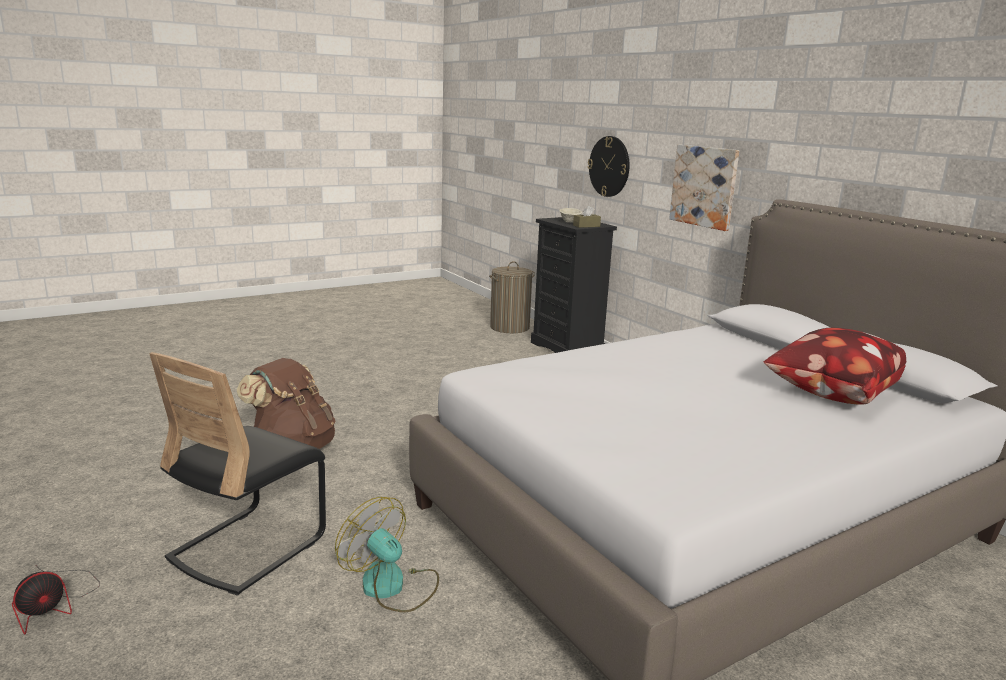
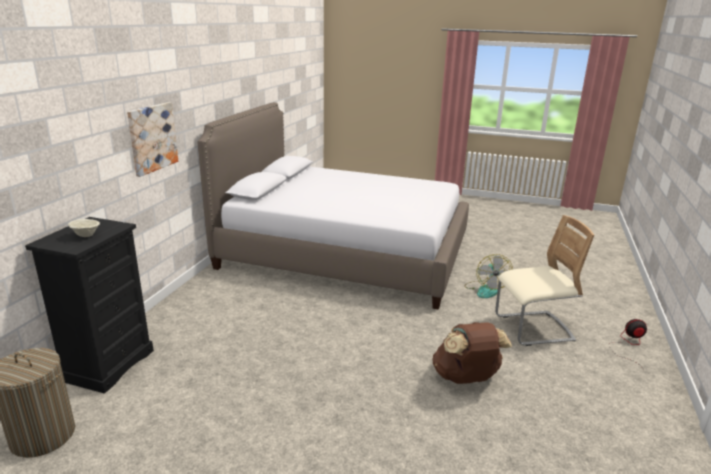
camera: 130 degrees left, 5 degrees up
(248, 547) = (533, 329): black chair -> beige chair
(586, 226) = (107, 225): brown tissue box -> none
(609, 166) = (54, 162): wall clock -> none
(829, 394) = (323, 178): pillow -> none

